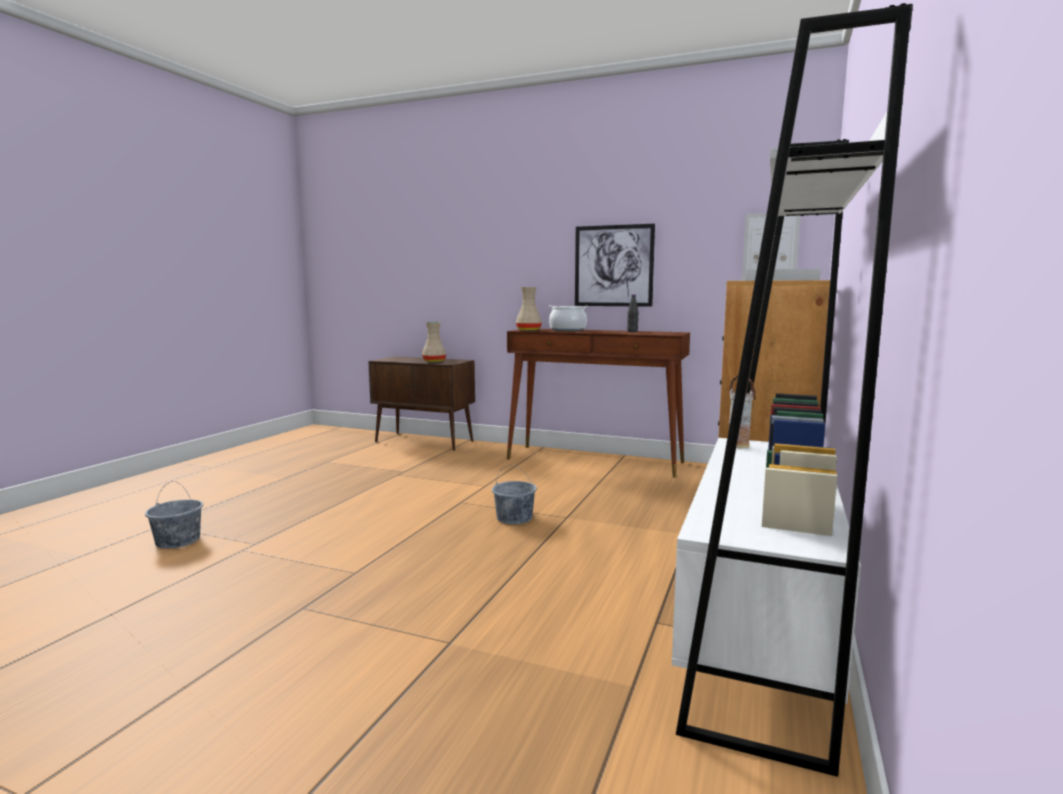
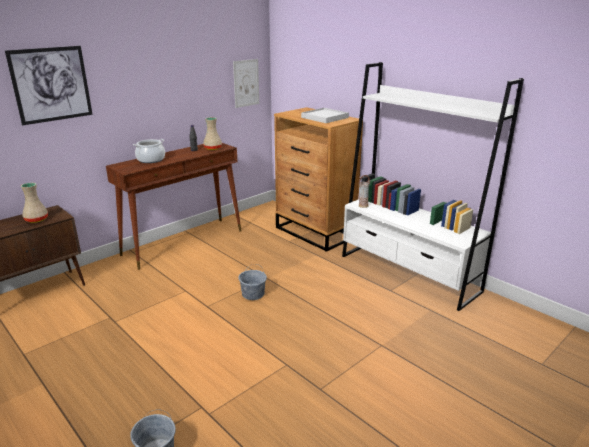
camera: 65 degrees left, 15 degrees up
(528, 330) = (130, 168): beige vase -> beige vase (213, 149)
(613, 266) = (161, 104): picture -> picture (51, 84)

